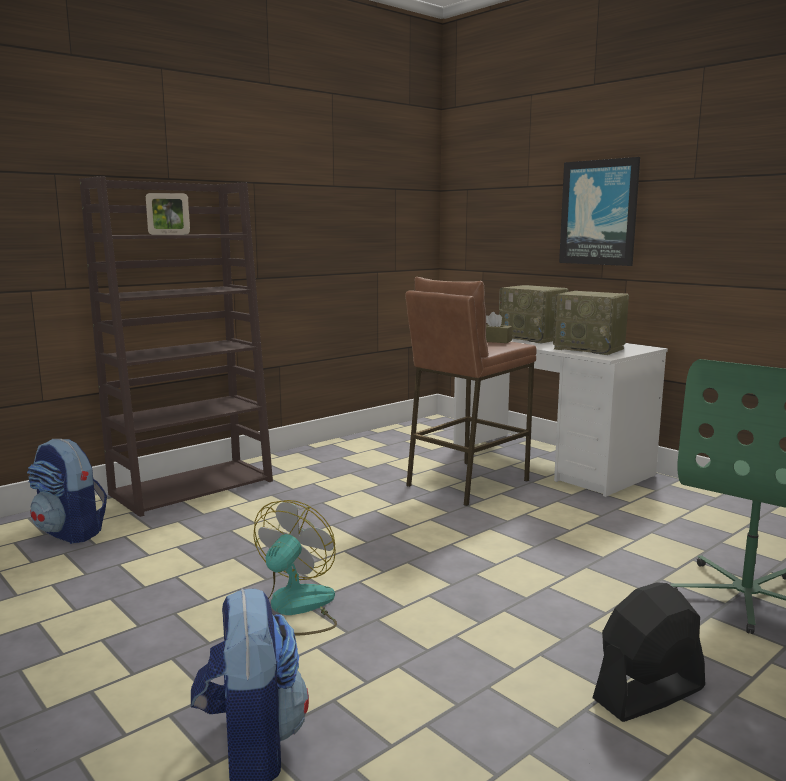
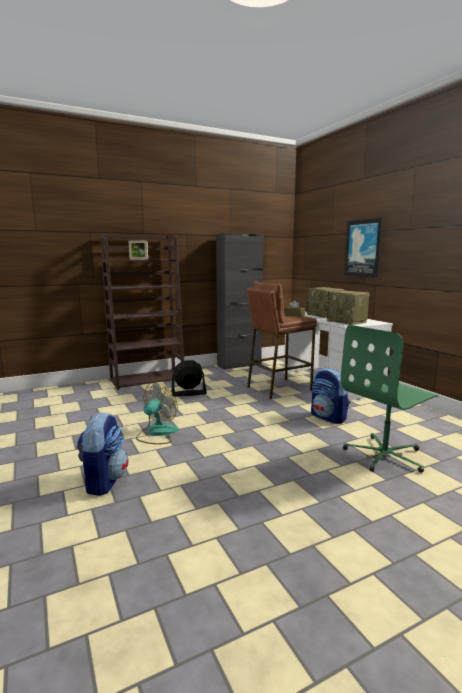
camera: 15 degrees right, 0 degrees up
(70, 532) = (85, 393): backpack -> backpack (328, 417)
(359, 441) = (239, 365): none -> black cabinet
(648, 694) = (294, 489): black fan -> black fan (188, 393)

